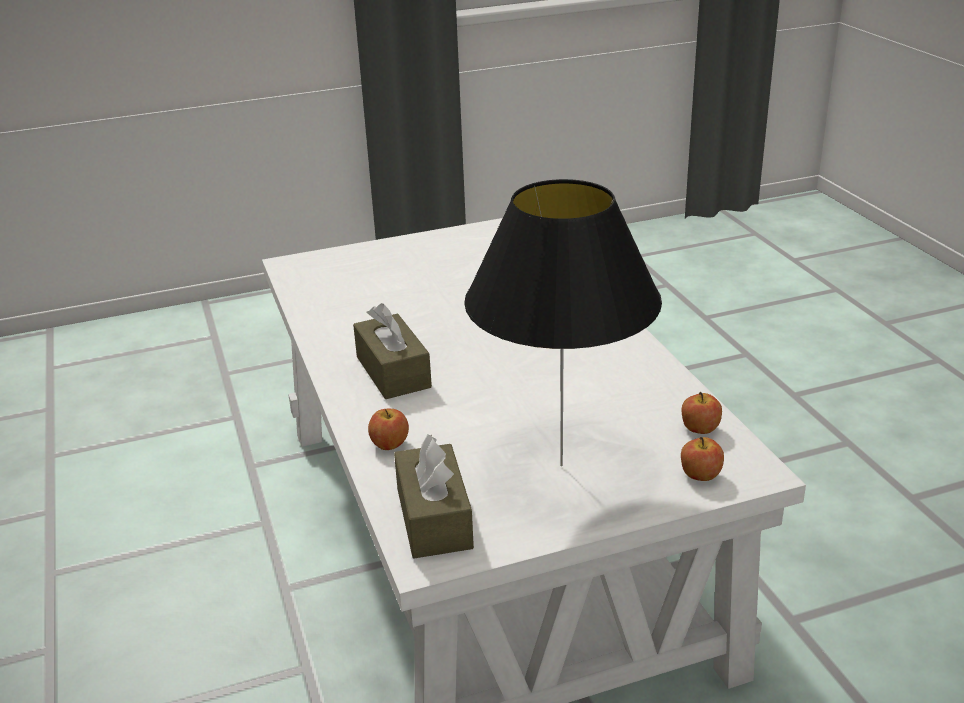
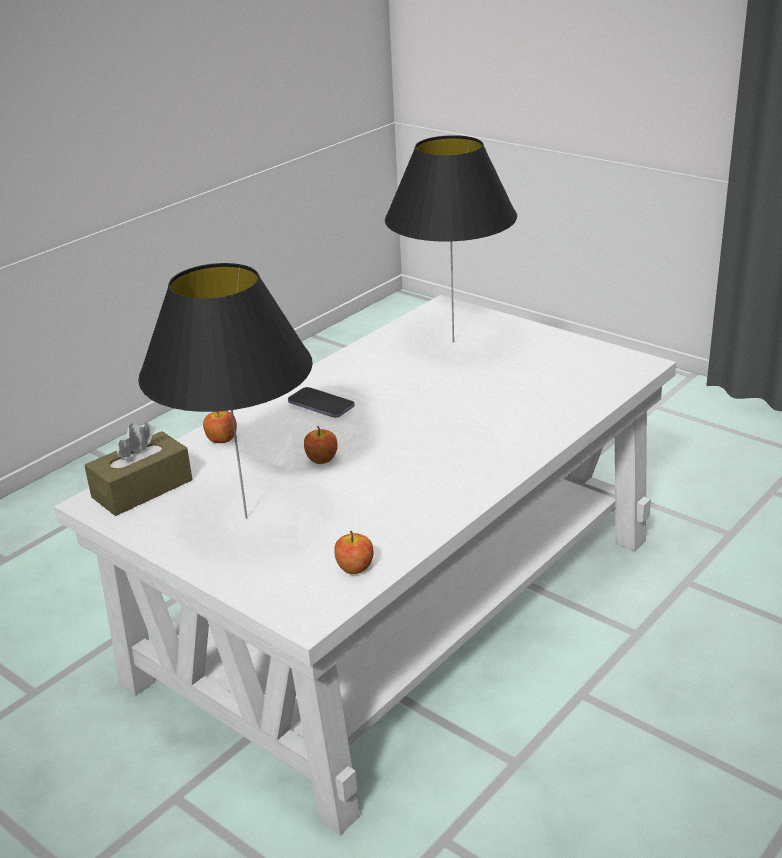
camera: 60 degrees right, 0 degrees up
(366, 280) = (453, 342): none -> black table lamp
(393, 372) = (321, 405): brown tissue box -> phone
(700, 475) = (280, 588): apple -> apple (322, 459)

